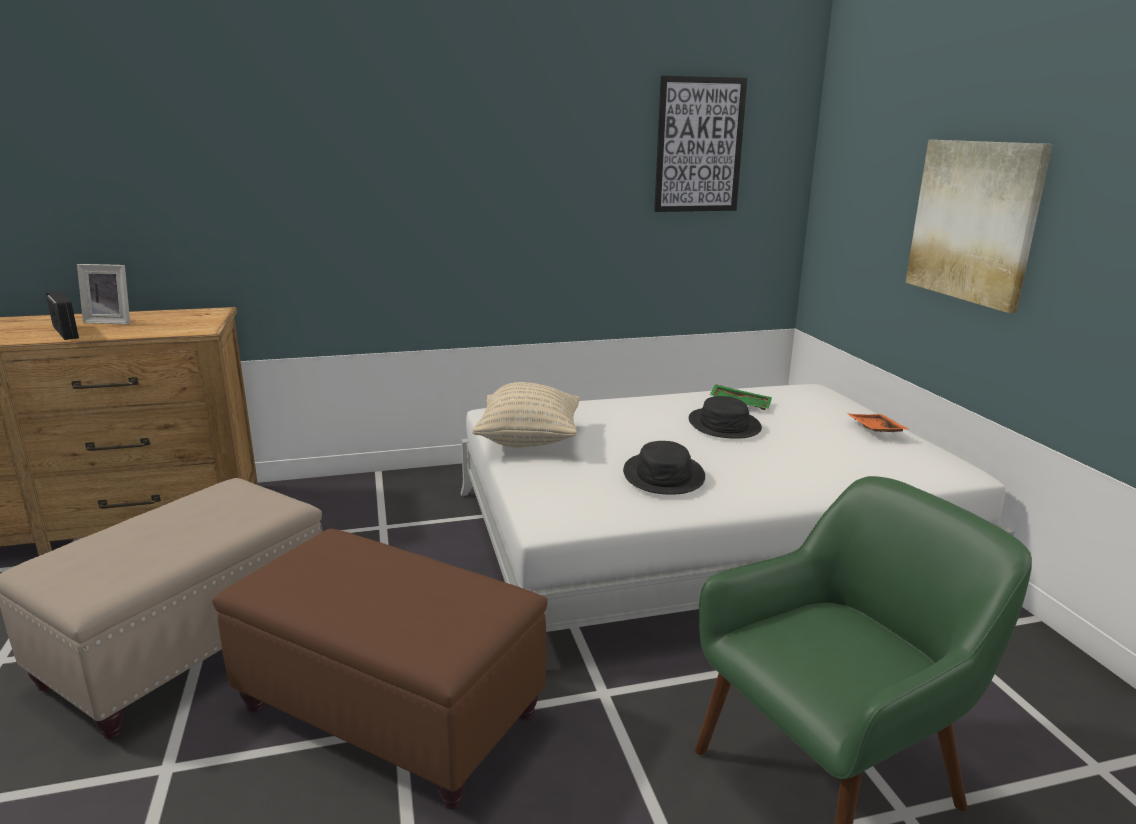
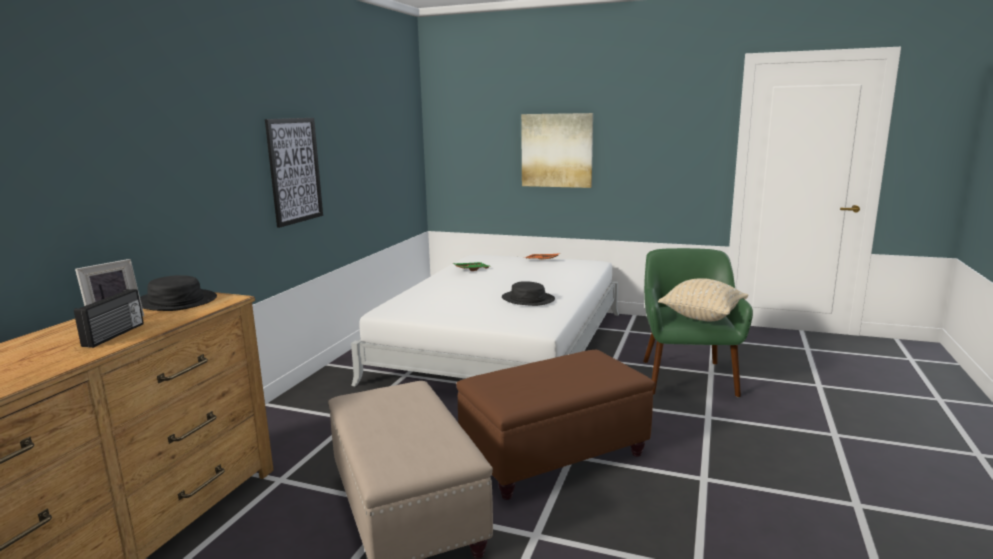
camera: 55 degrees left, 5 degrees down
(67, 332) = (115, 335): radio -> radio turned 105 degrees clockwise
(529, 440) = (438, 313): beige pillow -> beige pillow (702, 316)
(699, 145) = (386, 124): picture -> picture (294, 170)
(723, 425) = (492, 277): black hat -> black hat (176, 301)

